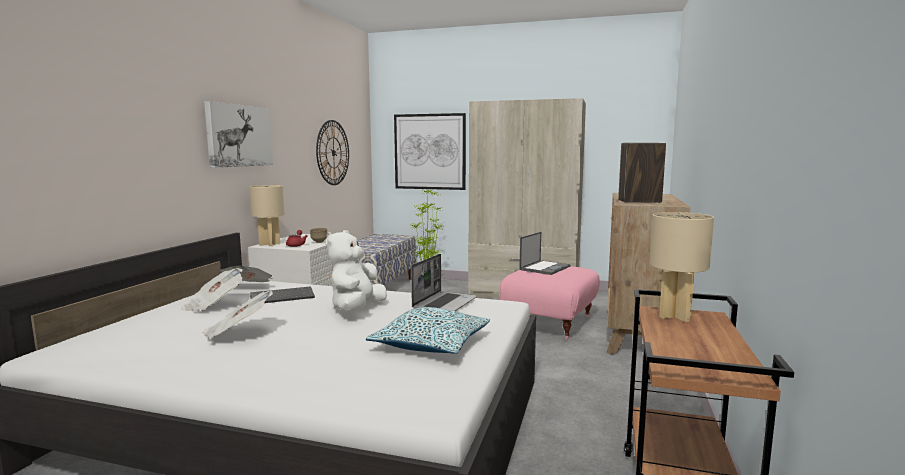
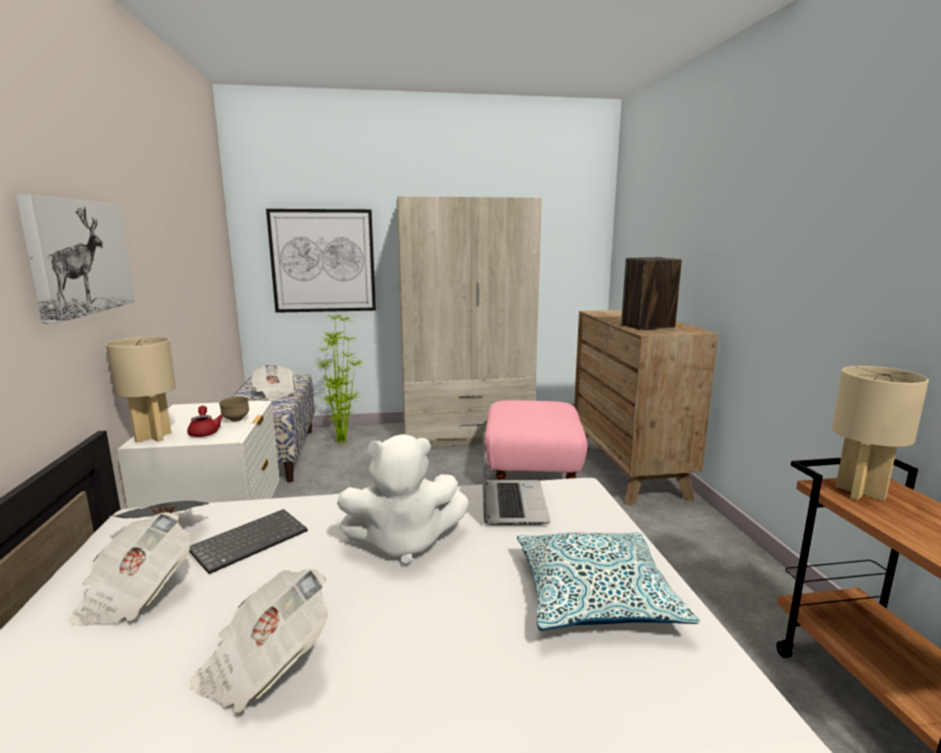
camera: 25 degrees left, 5 degrees up
(333, 152) = (196, 269): wall clock -> none
(357, 309) = (403, 543): white plush toy -> white plush toy turned 90 degrees counterclockwise
(379, 243) = (275, 393): none -> newspaper
(545, 268) = (525, 409): laptop -> none

